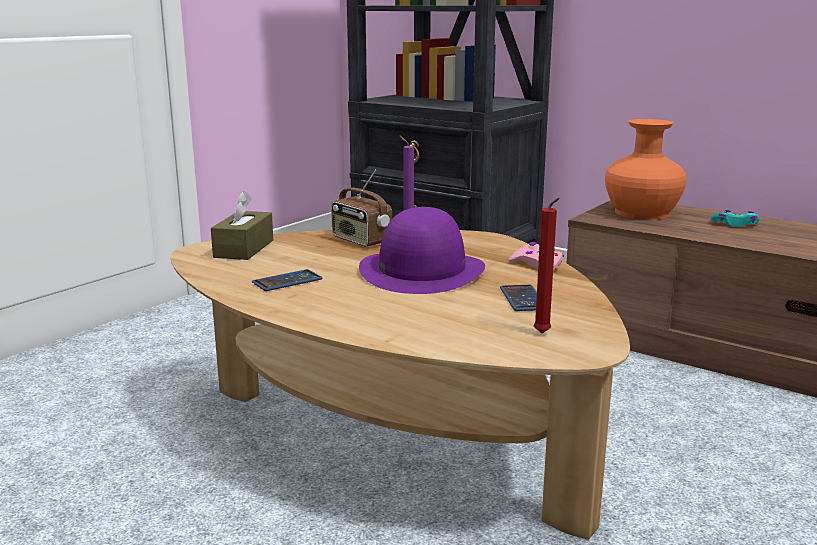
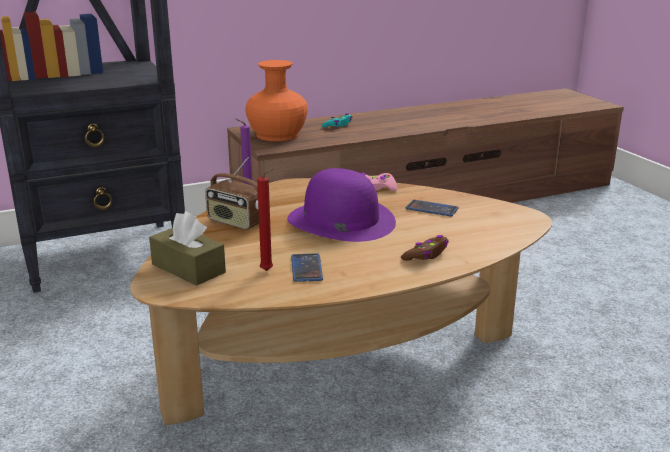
camera: 60 degrees left, 5 degrees up
(361, 241) = (236, 222): radio -> radio turned 45 degrees clockwise
(381, 318) = (426, 255): none -> brown game controller
(543, 334) = (495, 220): red candle -> red candle (268, 271)

